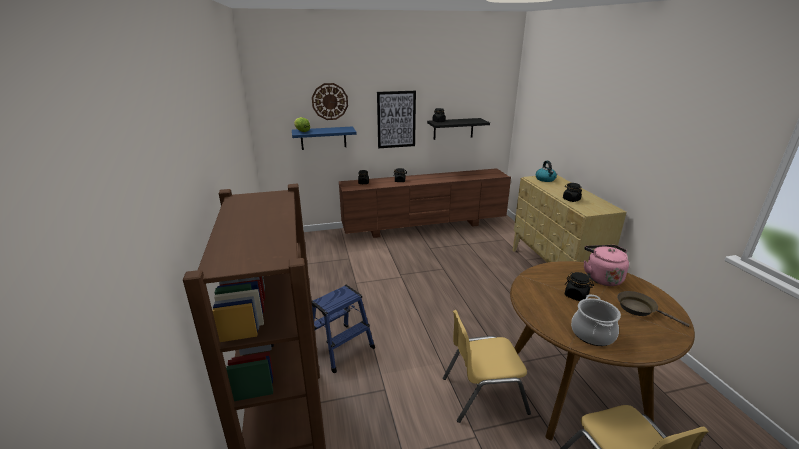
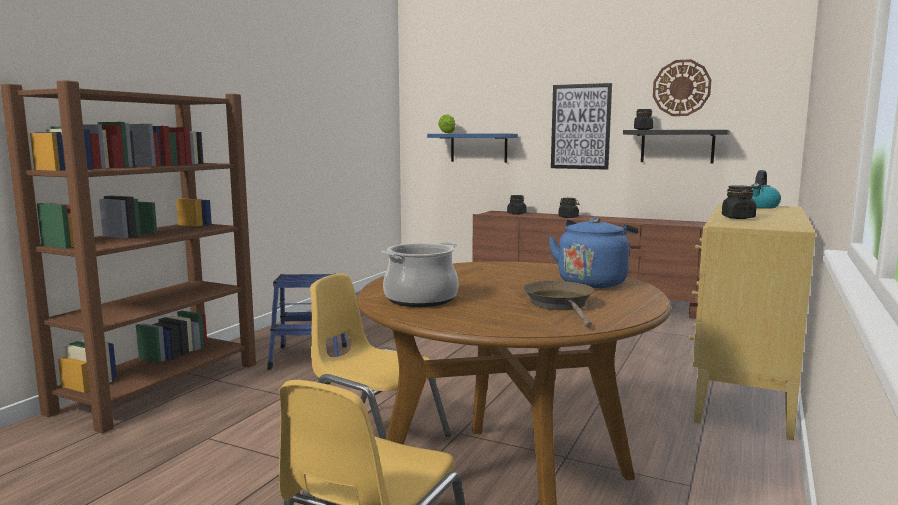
camera: 40 degrees right, 15 degrees down
(330, 101) = (490, 98): wall clock -> wall clock (681, 88)
(576, 295) = (499, 282): black jar -> none
(601, 277) = (593, 282): pink kettle -> blue kettle

